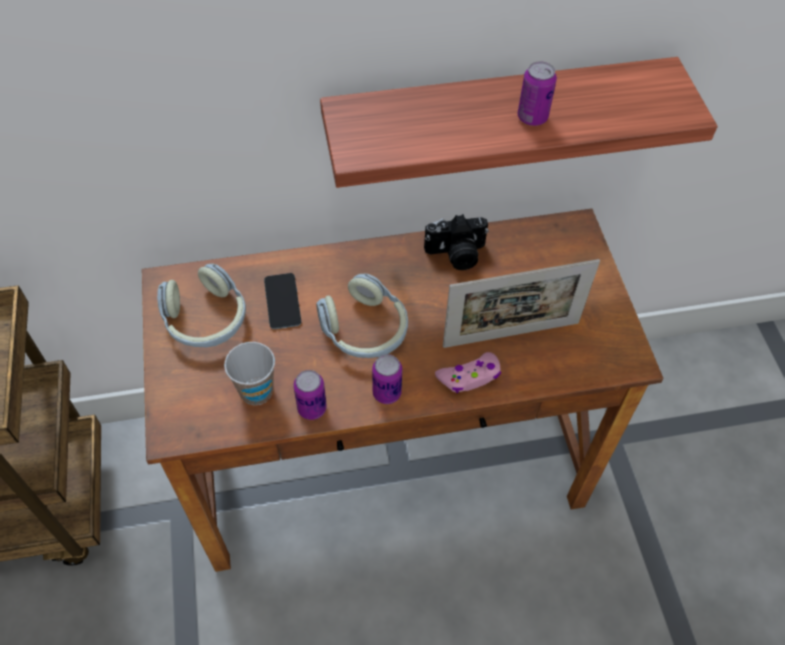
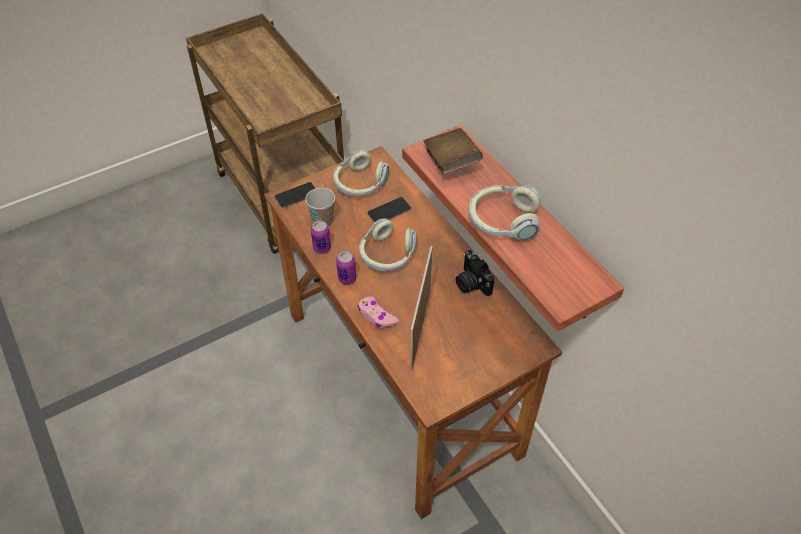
camera: 70 degrees right, 5 degrees down
(179, 412) = (296, 195): none -> phone
(396, 131) = (451, 162): none -> brown book
(511, 334) = (420, 330): picture frame -> picture frame turned 45 degrees clockwise
(532, 117) = (502, 221): can -> headphones

